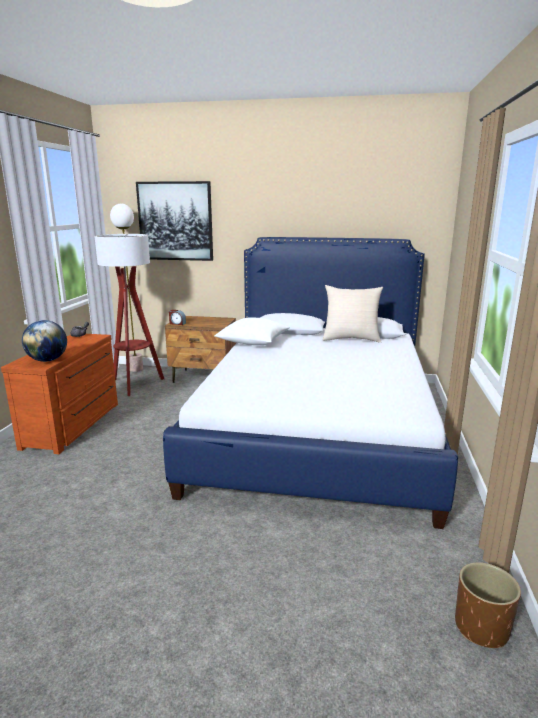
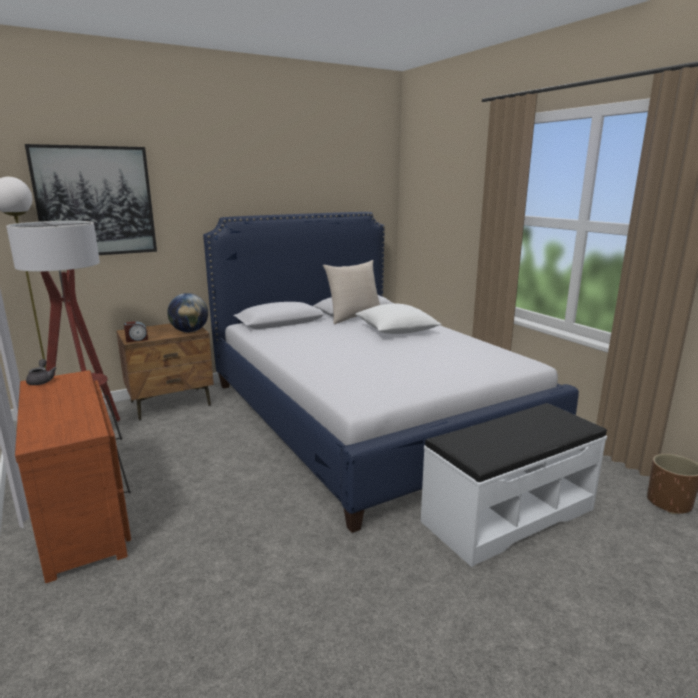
camera: 40 degrees left, 0 degrees up
(47, 360) = (78, 423): globe -> globe (189, 331)
(253, 342) = (272, 340): white pillow -> white pillow (396, 331)
(295, 546) = (507, 514): none -> white bench

